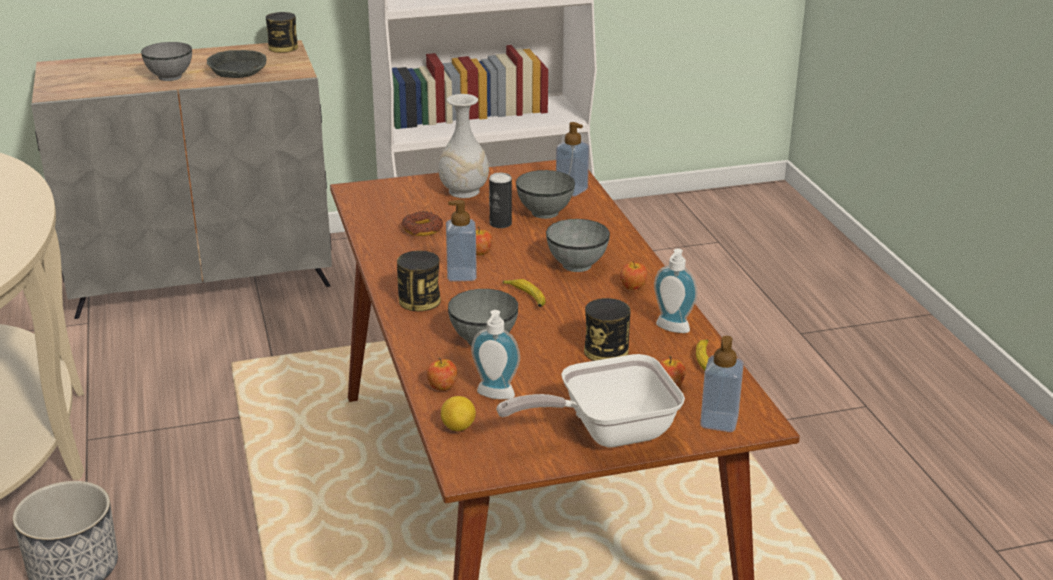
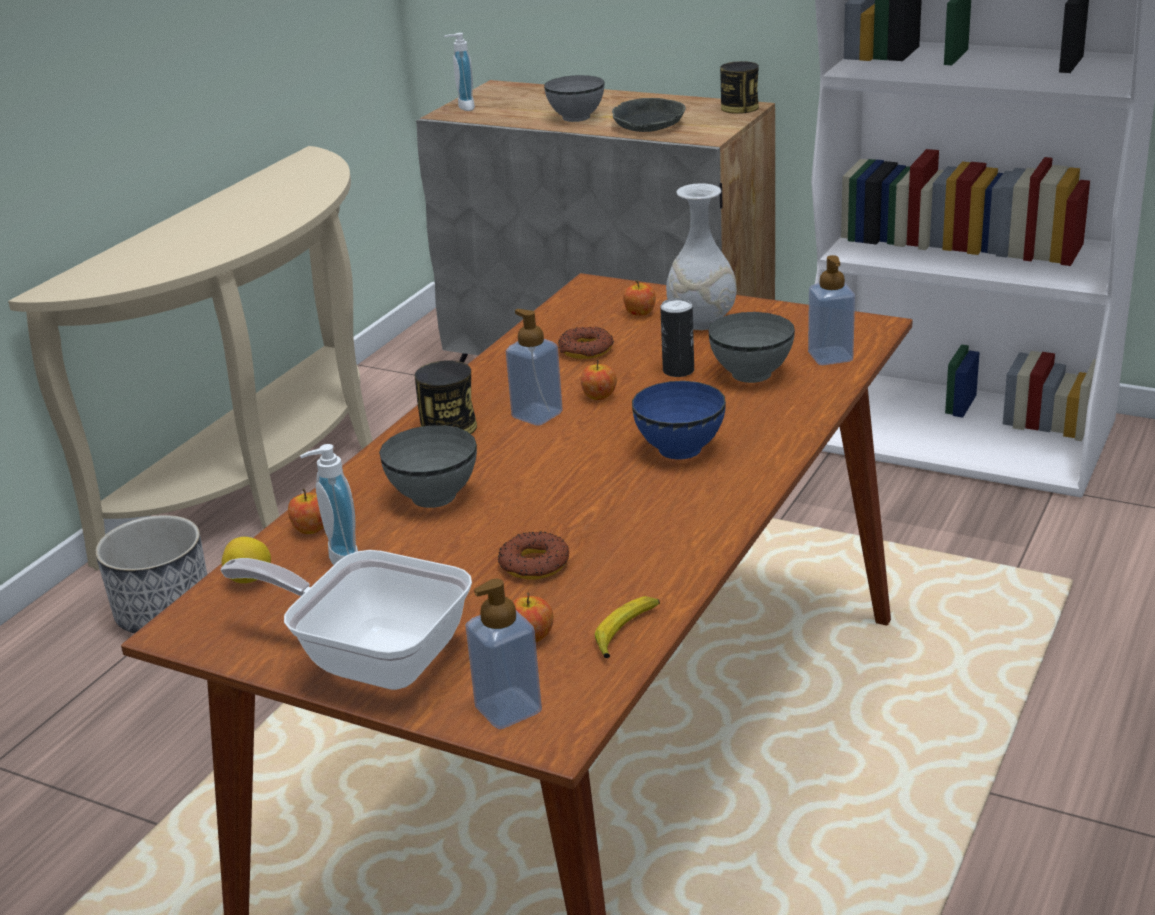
camera: 45 degrees right, 0 degrees up
(526, 297) = (559, 465): banana -> none
(576, 265) = (679, 449): grey bowl -> blue bowl
(606, 351) = (534, 564): can -> donut
(633, 287) = (699, 500): apple -> apple (640, 313)
(671, 329) = (653, 570): soap dispenser -> soap dispenser (463, 107)

